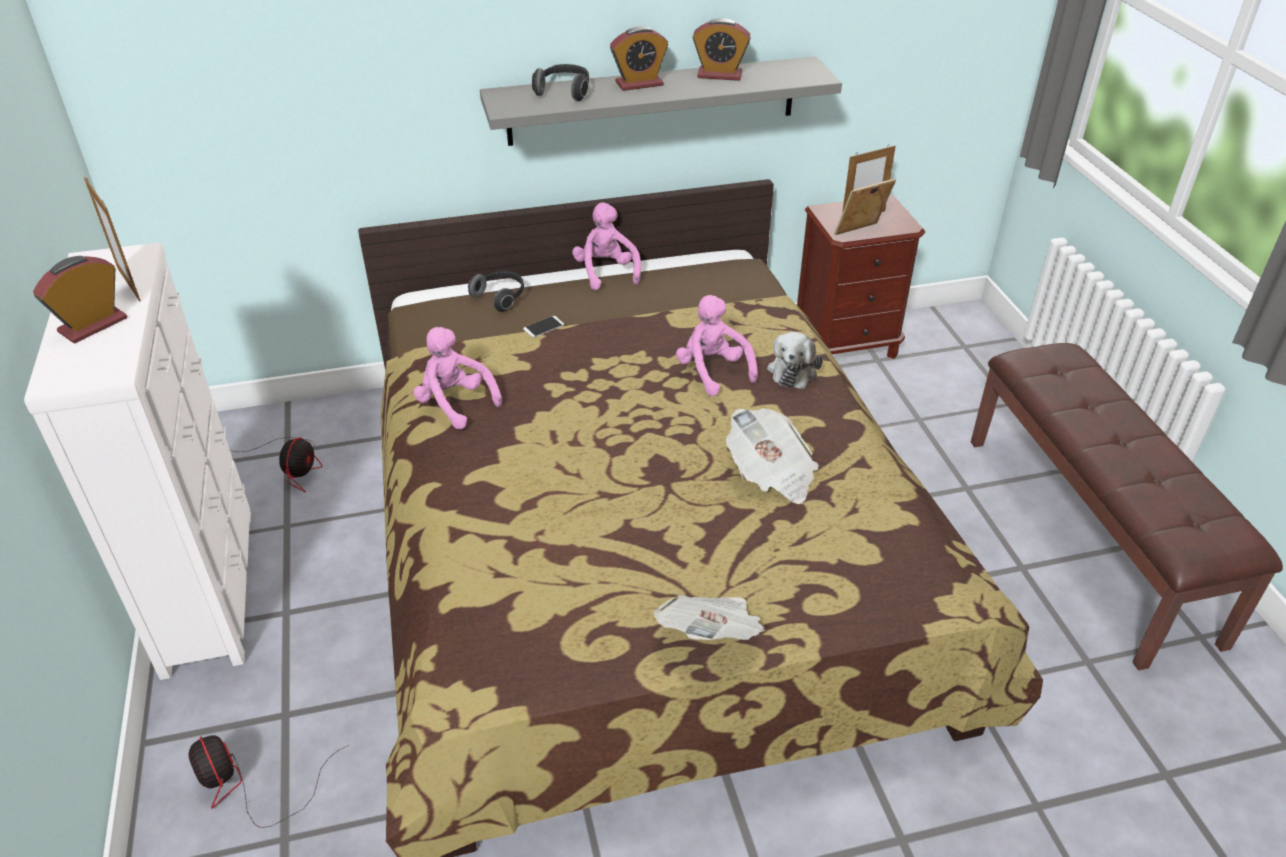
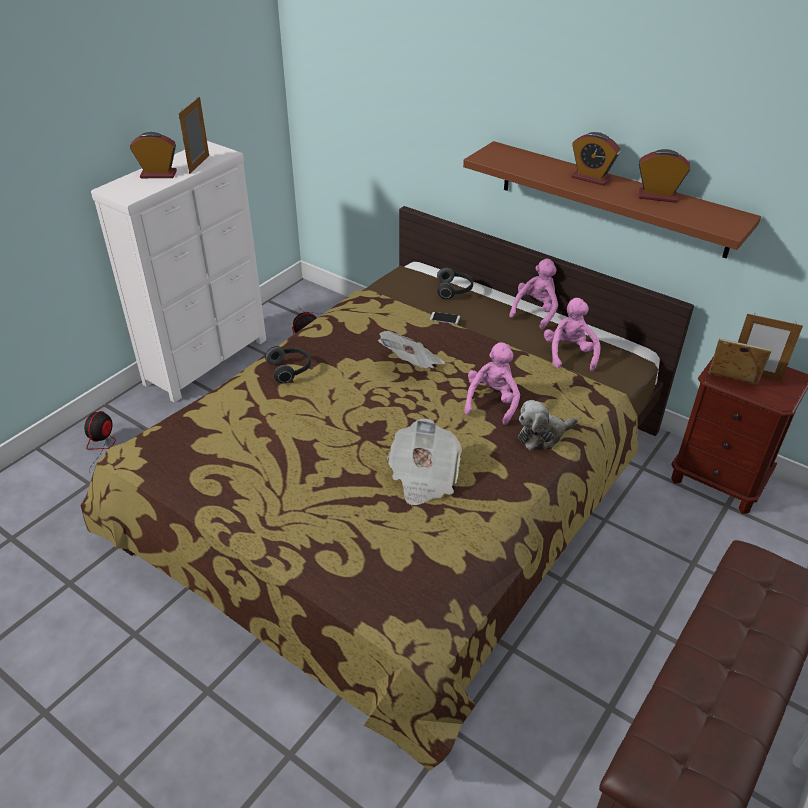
camera: 50 degrees right, 0 degrees up
(455, 403) = (340, 327): pink plush toy -> pink plush toy (569, 354)
(564, 92) = (535, 163): headphones -> headphones (290, 370)
(652, 101) = (612, 198): grey shelf -> brown shelf
(711, 635) = (255, 523): newspaper -> newspaper (411, 364)
(719, 75) = (657, 196): alarm clock -> alarm clock turned 135 degrees clockwise

